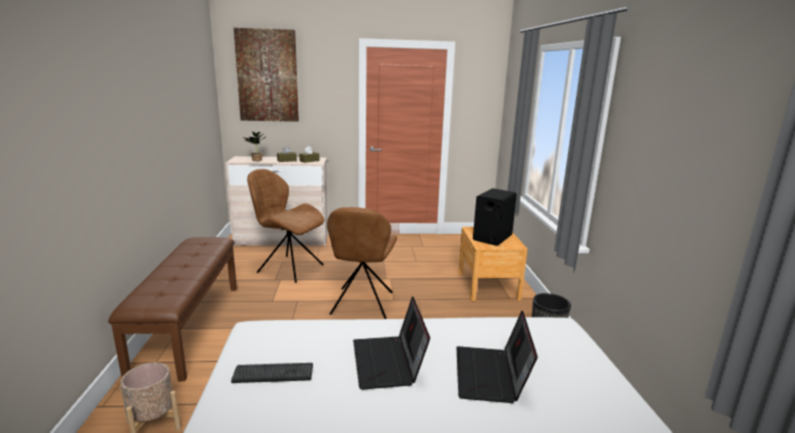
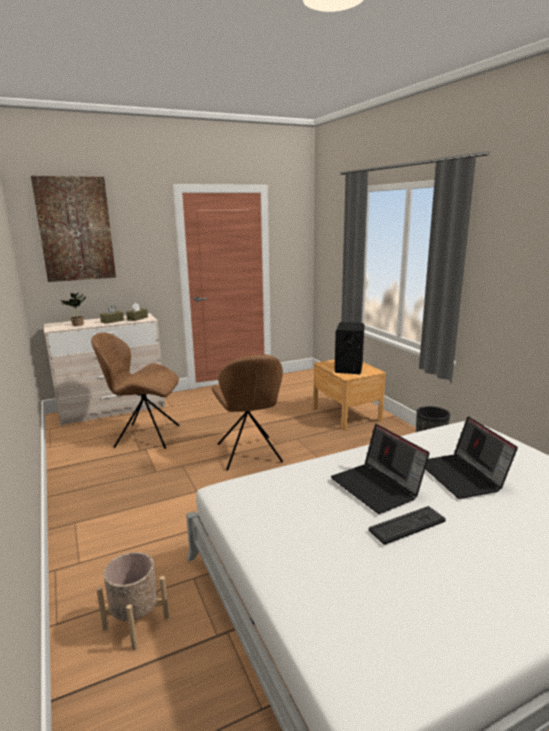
camera: 20 degrees left, 0 degrees up
(188, 327) = (85, 518): brown bench -> none
(273, 373) = (288, 523): keyboard -> keyboard (407, 525)

